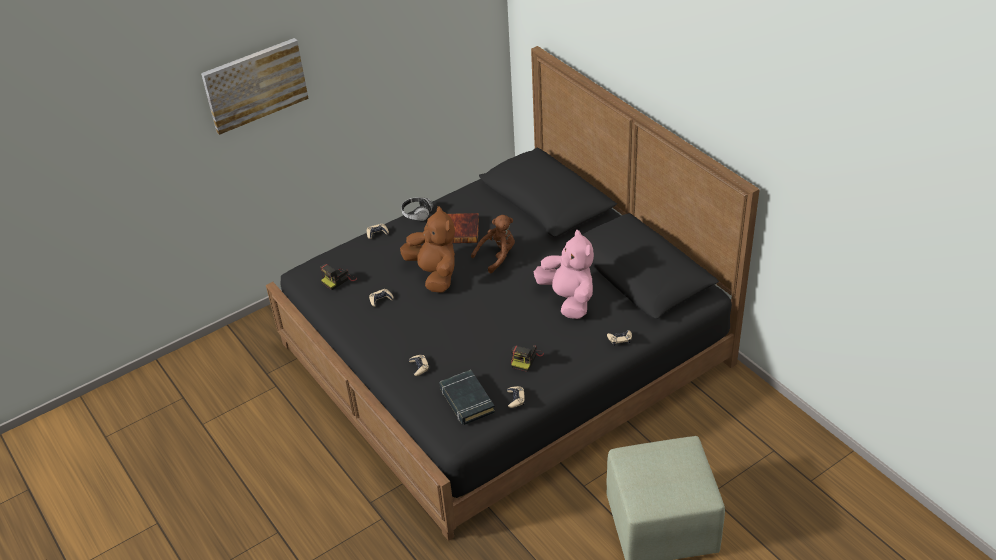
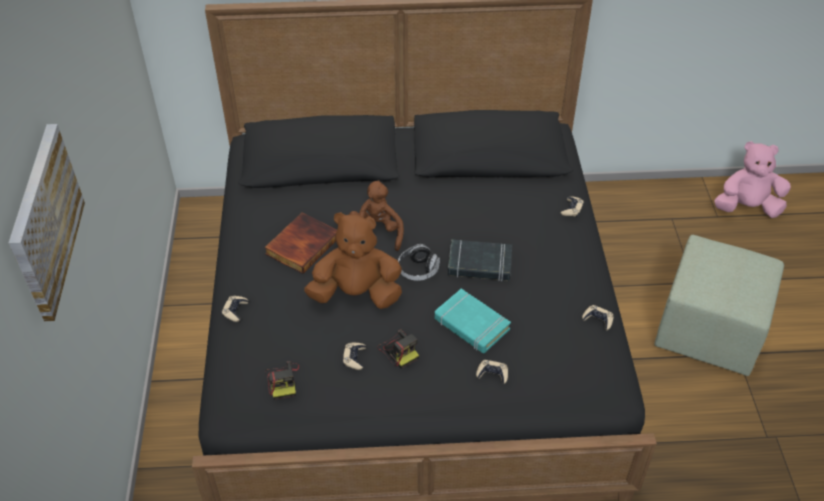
camera: 60 degrees left, 5 degrees up
(417, 214) = (240, 262): headphones -> headphones (418, 270)
(453, 337) = (471, 324): none -> turquoise book
(466, 400) = (574, 358): black book -> black book (479, 264)
(526, 359) = (549, 285): camera -> camera (398, 350)
(568, 299) = (488, 215): pink plush toy -> pink plush toy (747, 207)

